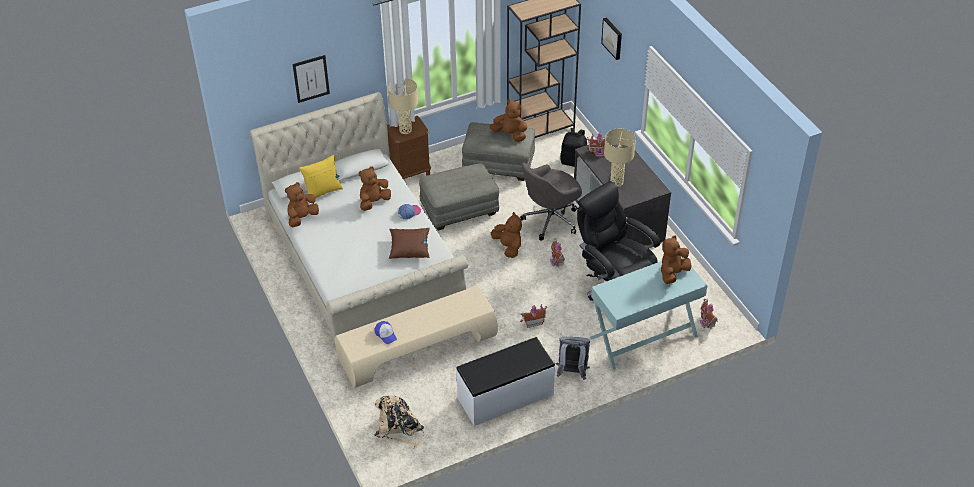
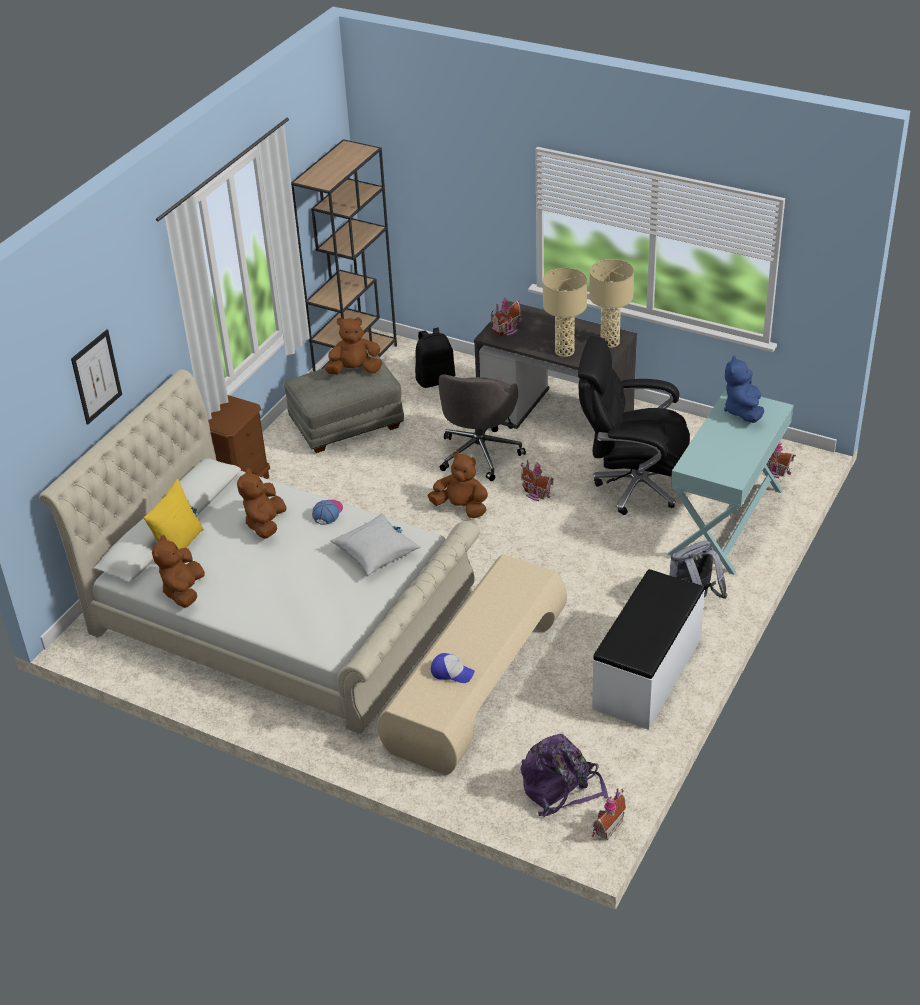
camera: 35 degrees left, 5 degrees down
(399, 428) = (561, 788): beige backpack -> purple backpack
(405, 130) = (228, 417): beige table lamp -> beige table lamp (610, 342)
(409, 248) = (376, 553): brown pillow -> grey pillow
(459, 210) = (353, 497): grey ottoman -> none
(533, 322) = (585, 574): toy house -> toy house (606, 827)
(612, 38) = (449, 174): picture -> none
(673, 273) = (743, 411): brown plush toy -> blue plush toy

